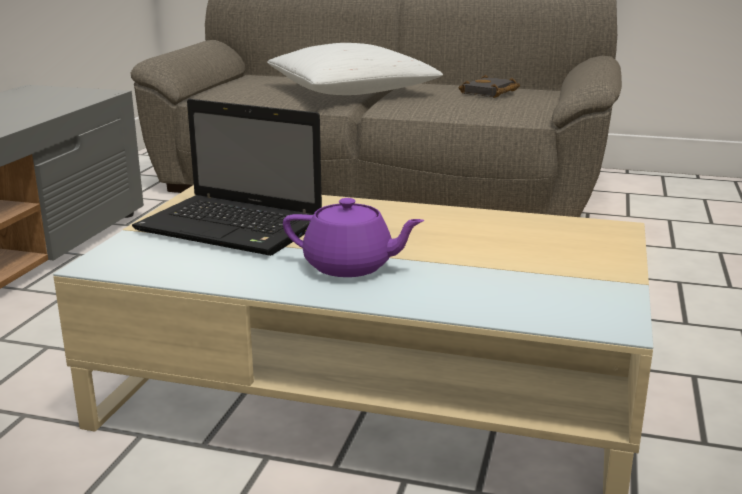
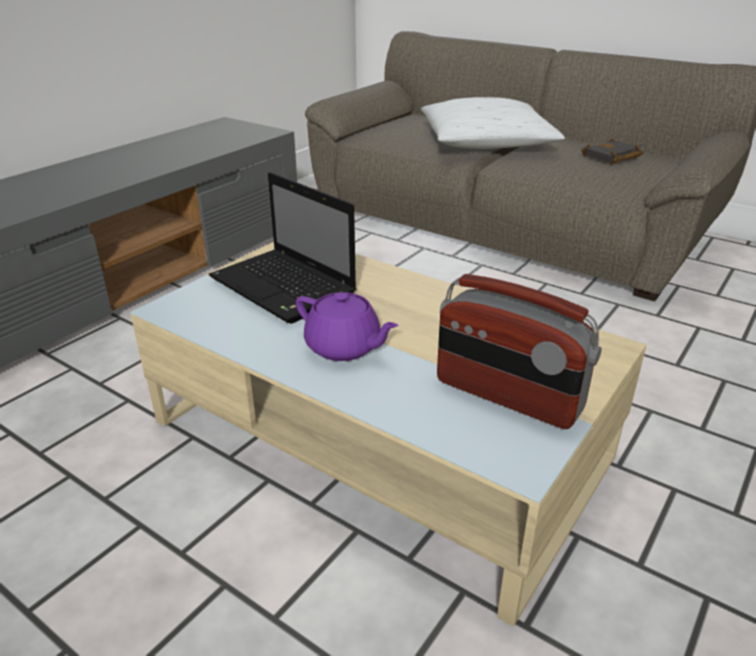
camera: 20 degrees right, 10 degrees up
(553, 277) = (507, 396): none -> radio

